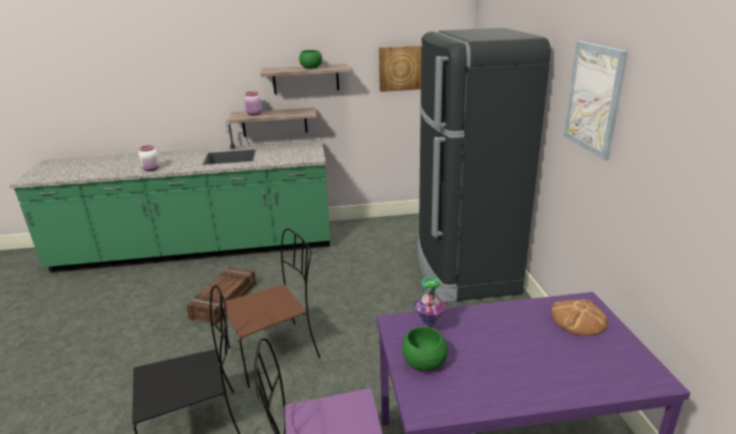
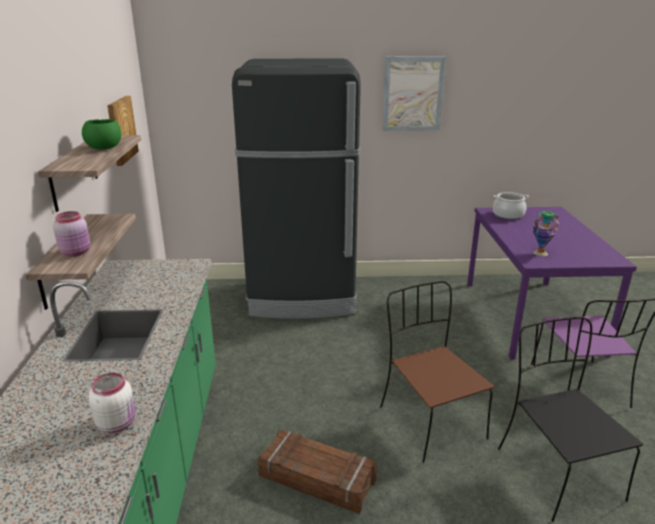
camera: 85 degrees left, 0 degrees up
(423, 363) = (574, 257): green bowl -> none
(578, 319) = (508, 215): bread -> cooking pot

